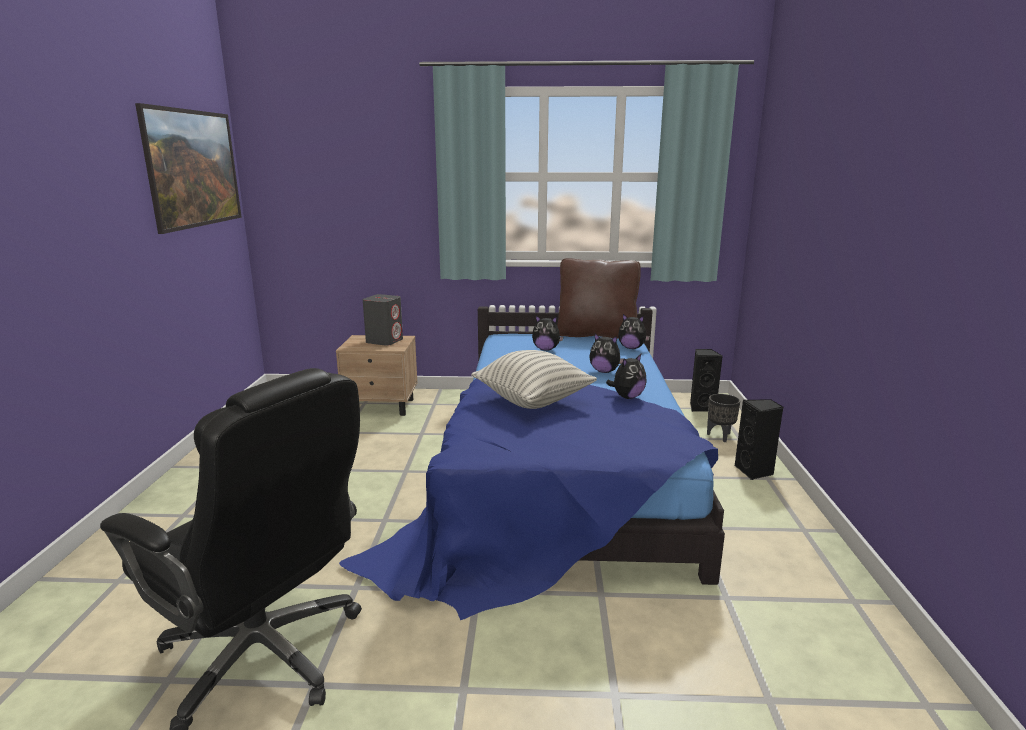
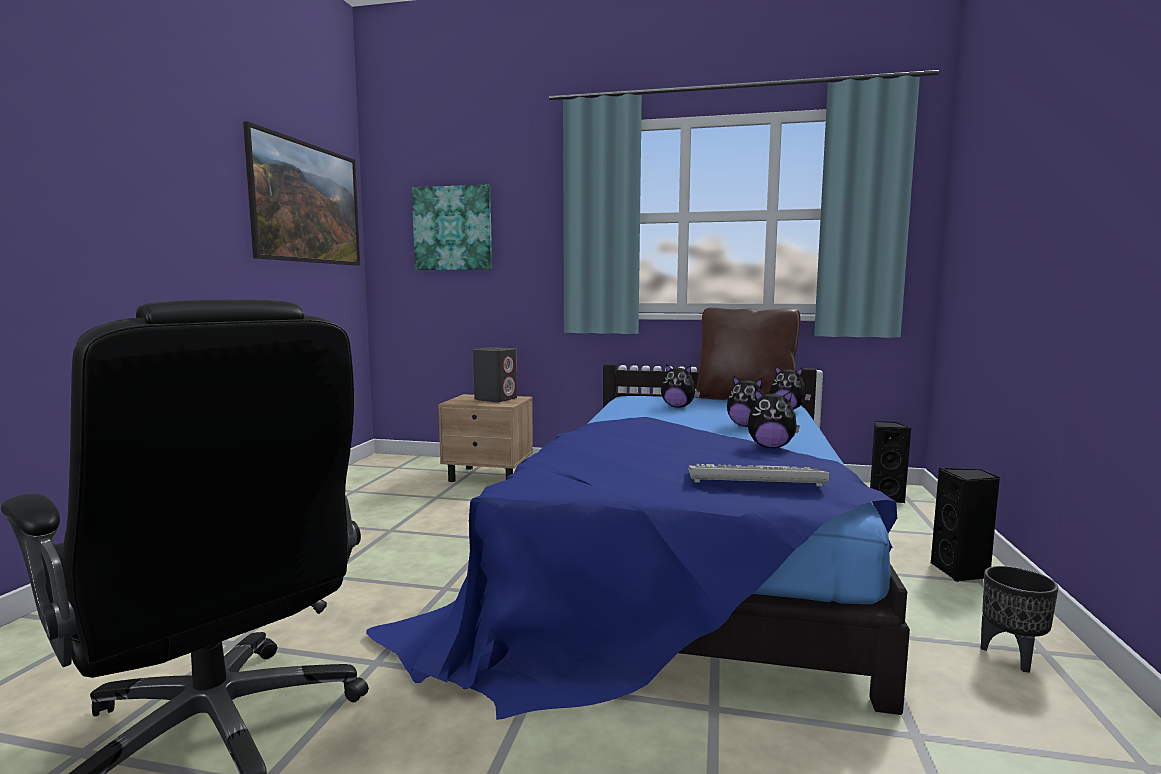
camera: 10 degrees right, 10 degrees down
(330, 182) = (453, 228): none -> picture
(533, 401) = (642, 444): pillow -> none
(621, 437) = (751, 479): none -> keyboard
(627, 397) = (770, 447): plush toy -> plush toy turned 45 degrees clockwise
(720, 436) = (911, 529): black planter -> black planter (1013, 656)

